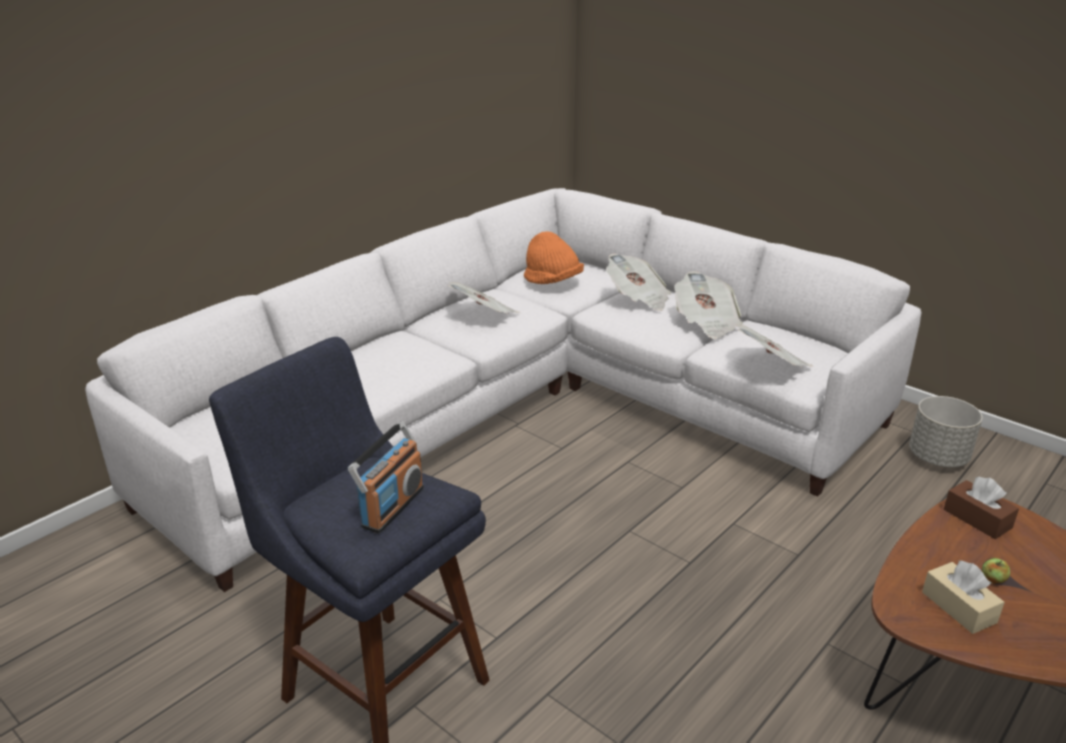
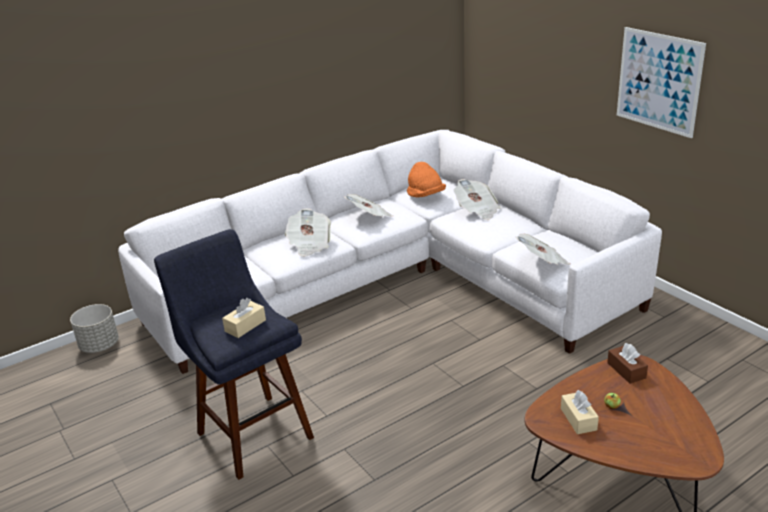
camera: 15 degrees right, 0 degrees up
(392, 507) = (245, 326): radio -> beige tissue box
(706, 322) = (516, 230): newspaper -> newspaper (309, 244)
(905, 100) = (658, 81): none -> picture
(937, 457) = (671, 335): grey planter -> grey planter (100, 345)

